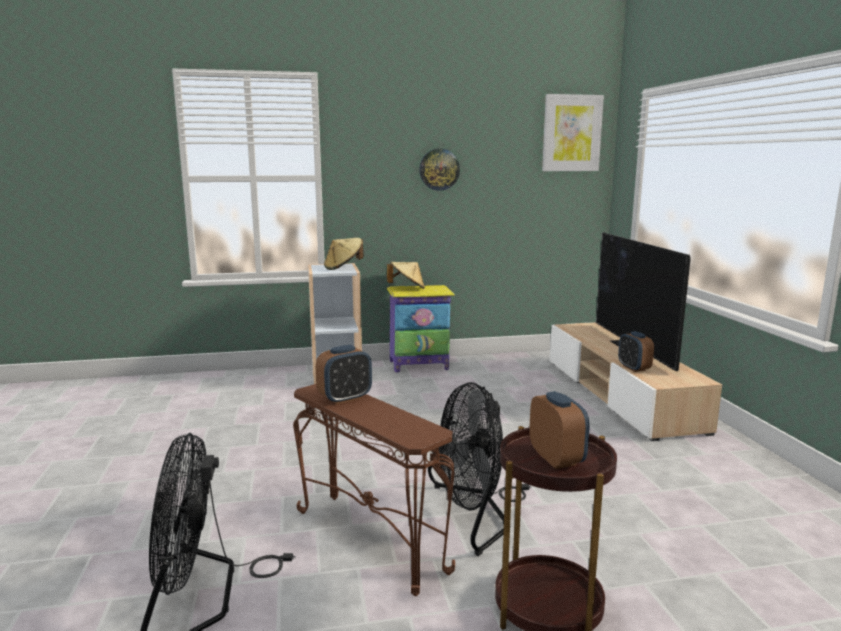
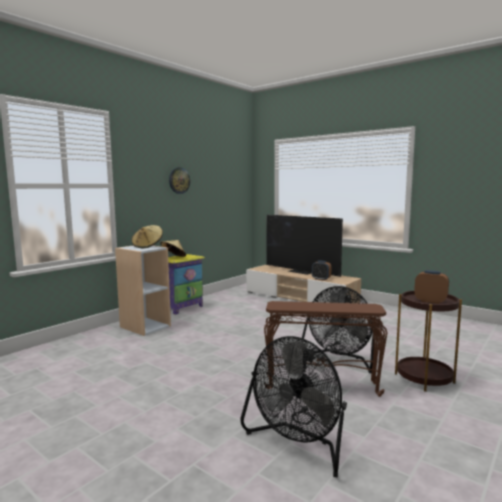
camera: 40 degrees left, 5 degrees down
(345, 398) = (301, 305): alarm clock -> none
(571, 133) = (237, 161): picture -> none

